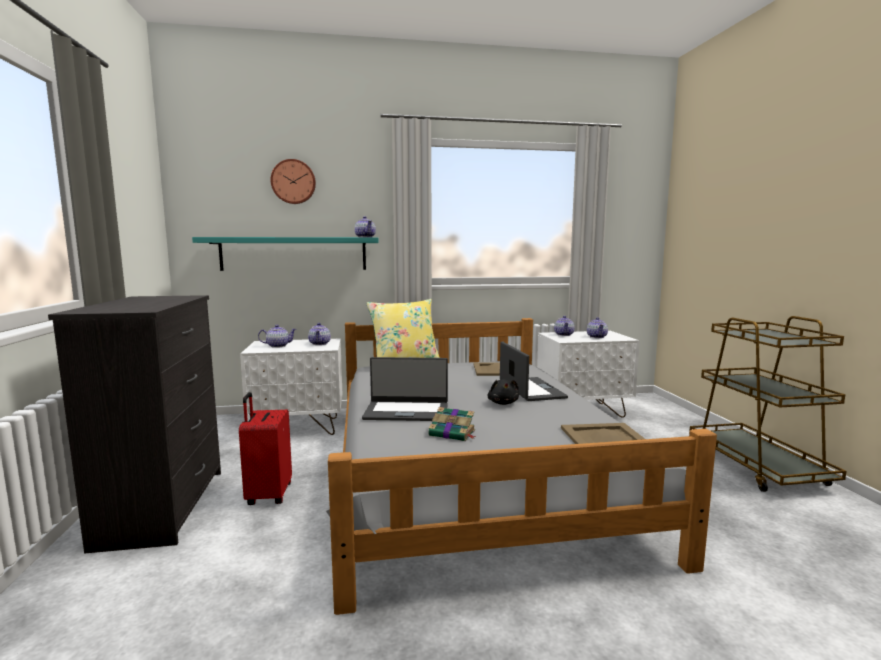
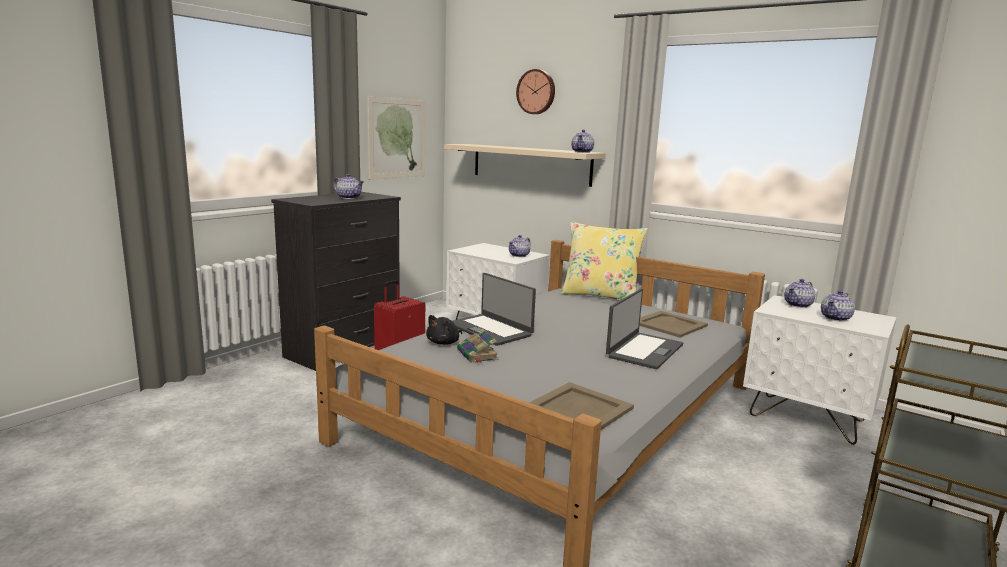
camera: 45 degrees right, 5 degrees up
(133, 231) = (397, 138): none -> picture
(277, 346) = (485, 250): teapot -> teapot (349, 197)
(294, 254) = (530, 164): turquoise shelf -> beige shelf
(503, 403) = (582, 351): black plush toy -> black plush toy (444, 343)

